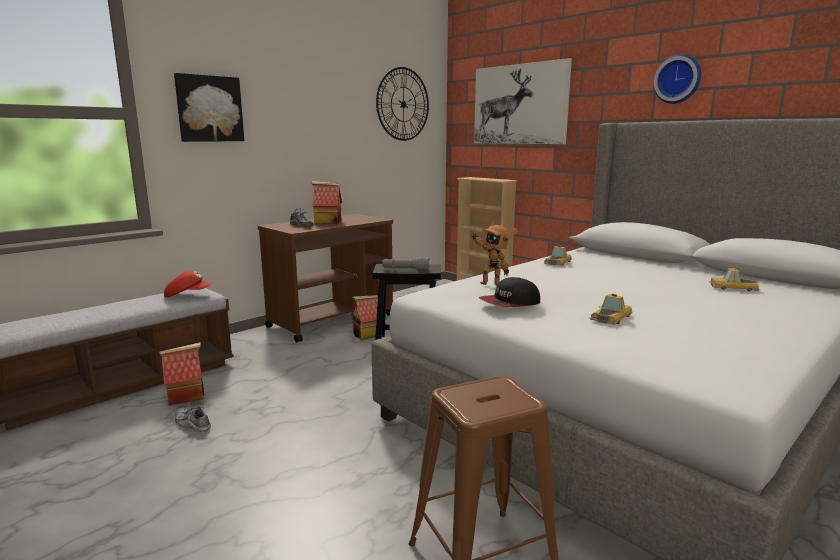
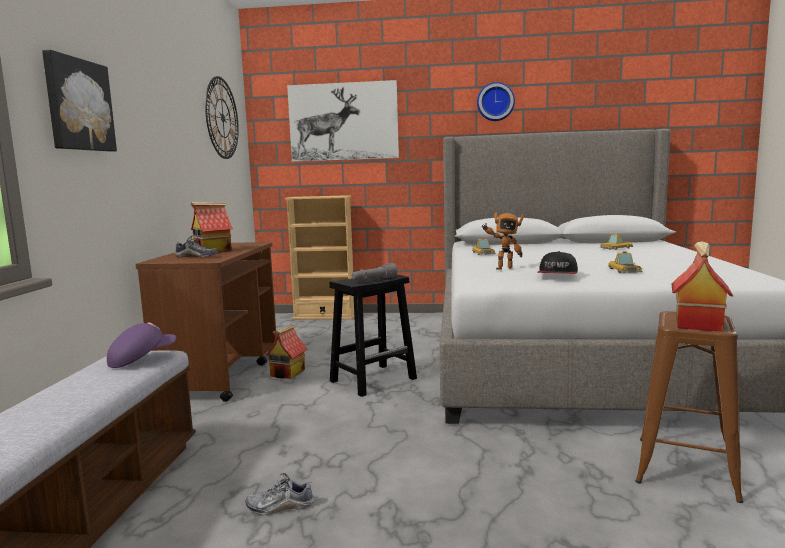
camera: 40 degrees left, 5 degrees down
(186, 395) = (206, 489): toy house -> toy house (697, 323)
(188, 295) = (141, 359): red cap -> purple cap

